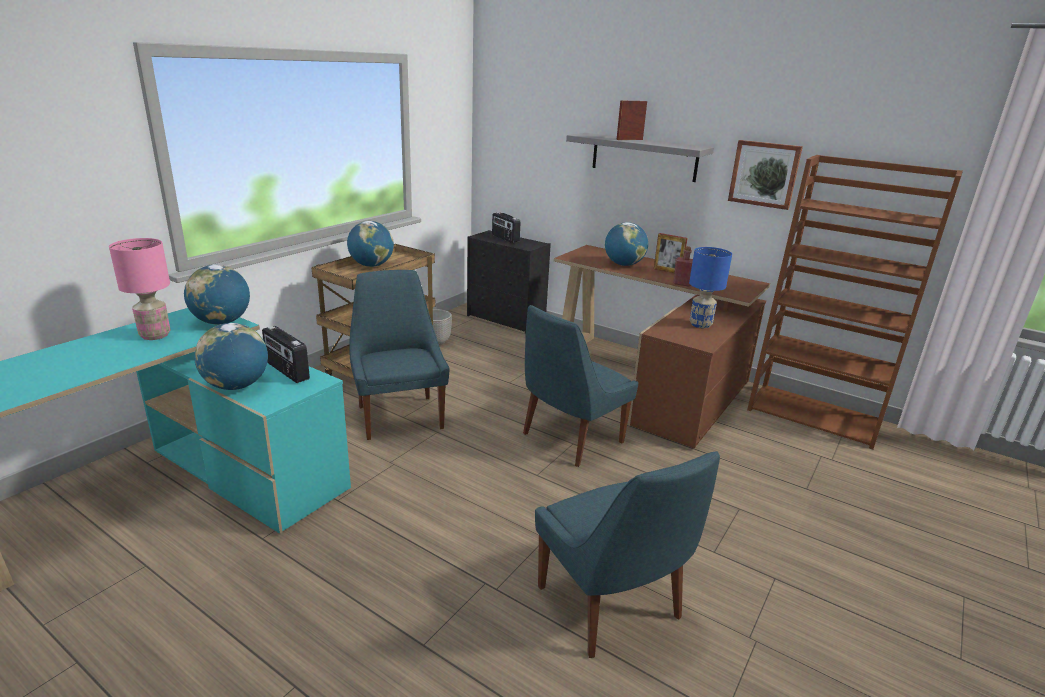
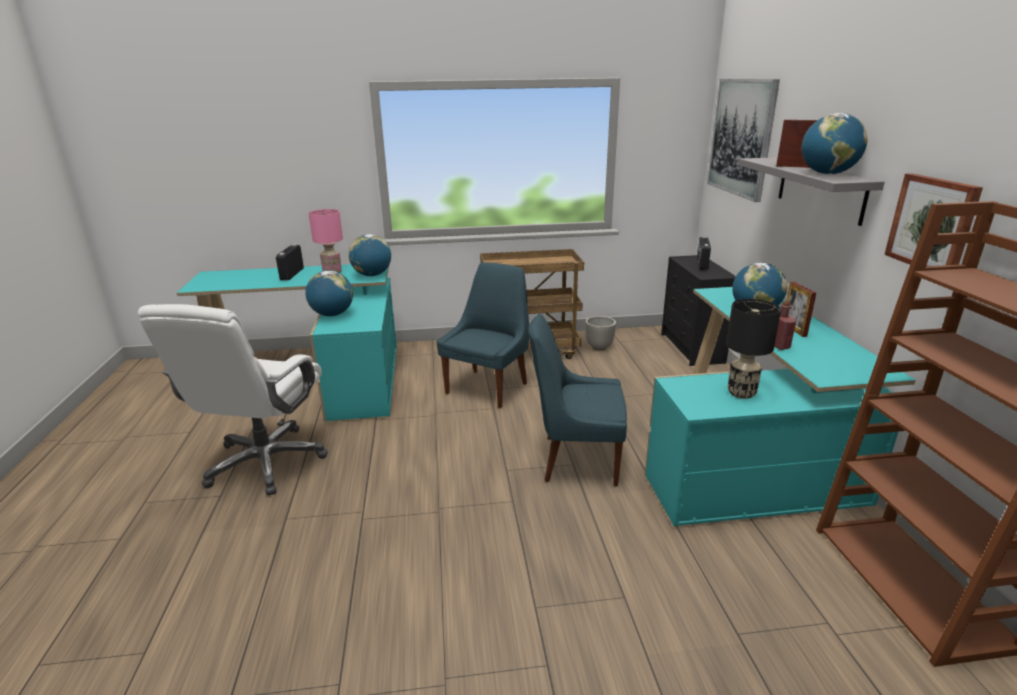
camera: 50 degrees right, 0 degrees up
(285, 616) = (265, 462): none -> white office chair
(286, 371) = (368, 315): radio -> radio (291, 274)
(371, 265) = (531, 262): globe -> globe (827, 174)
(527, 116) = (741, 137): none -> picture
(611, 606) = (400, 579): blue chair -> none
(654, 381) = (750, 454): brown desk -> turquoise desk
(700, 325) = (741, 393): blue table lamp -> black table lamp

